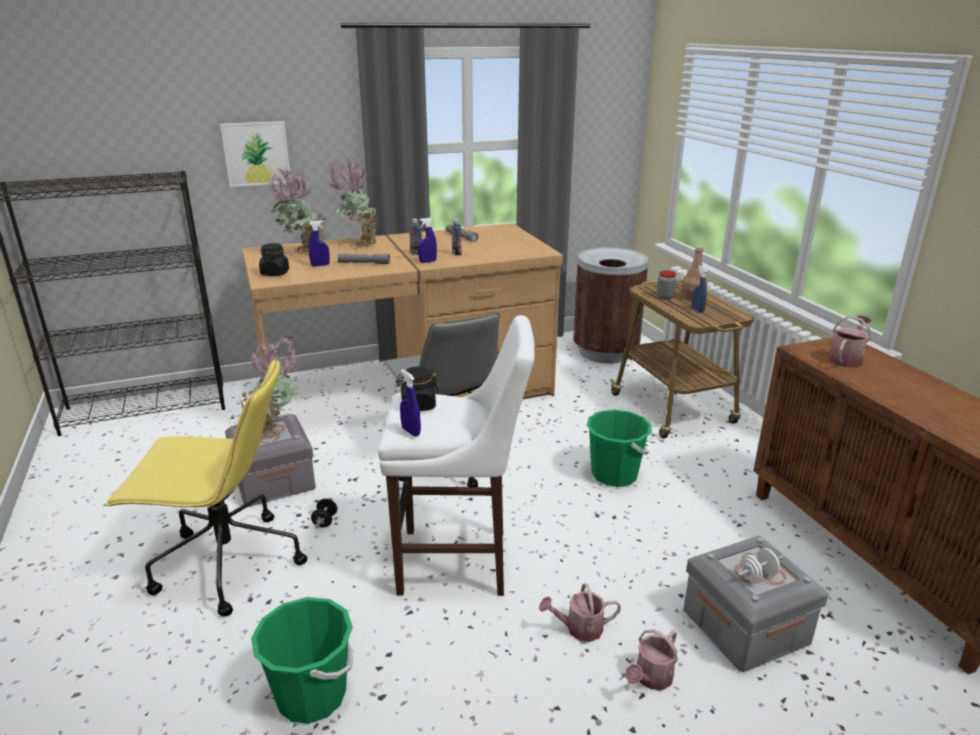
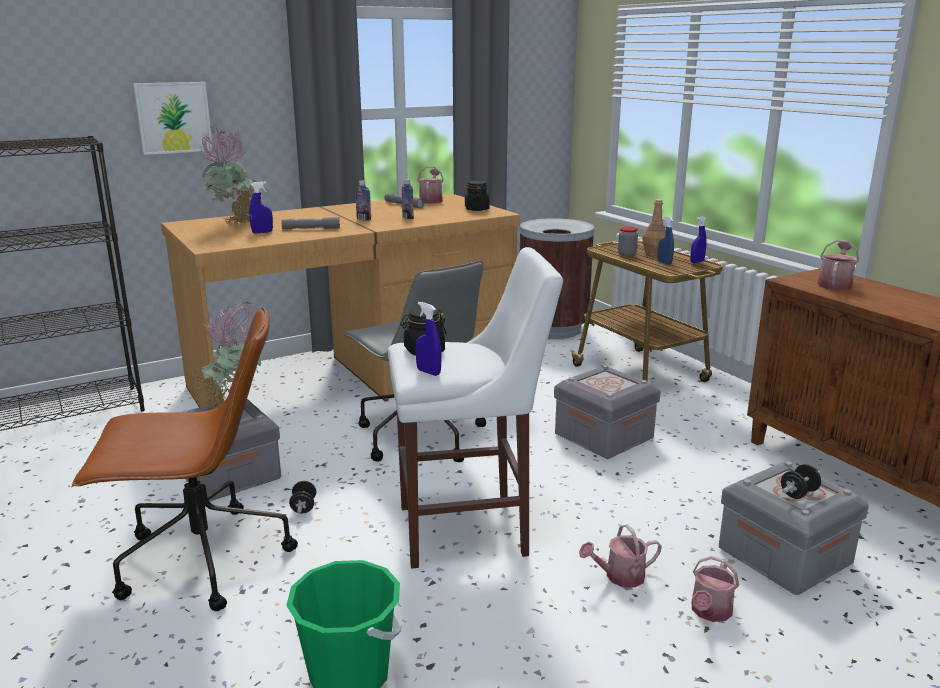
camera: 10 degrees left, 5 degrees down
(226, 564) = (200, 560): yellow office chair -> brown office chair
(275, 273) = (214, 240): black jar -> black jar (476, 209)
(358, 245) = (295, 215): potted plant -> none
(428, 262) = (381, 225): blue spray bottle -> blue spray bottle (697, 262)
(489, 232) = (431, 200): none -> watering can
(614, 475) = (603, 436): green bucket -> grey storage box
(757, 575) = (798, 493): white dumbbell -> black dumbbell

